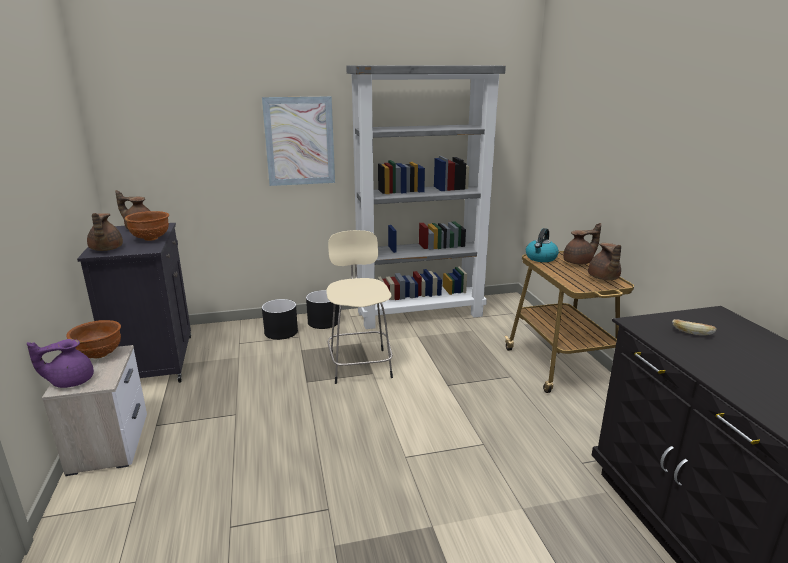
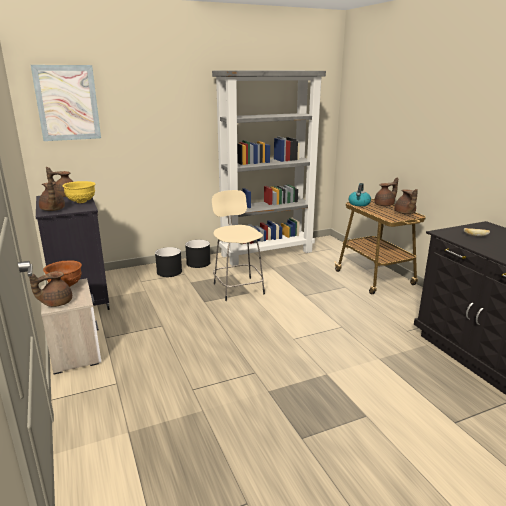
camera: 10 degrees left, 0 degrees up
(70, 381) = (56, 303): purple teapot -> brown teapot
(151, 239) = (82, 202): brown bowl -> yellow bowl
(299, 141) = (178, 127): picture -> picture (67, 103)

